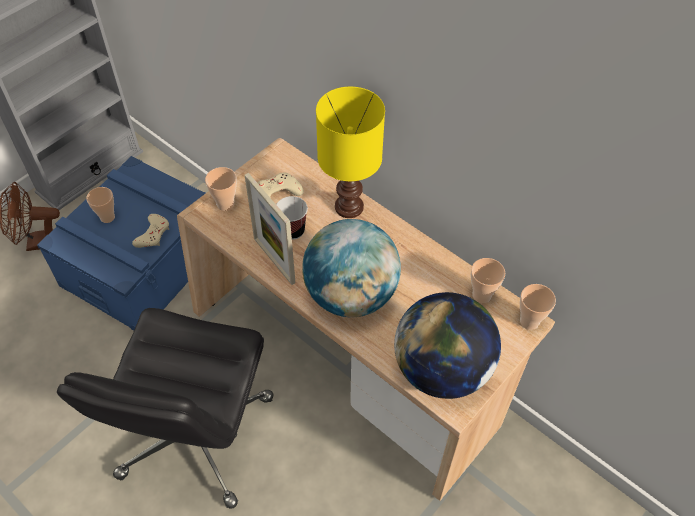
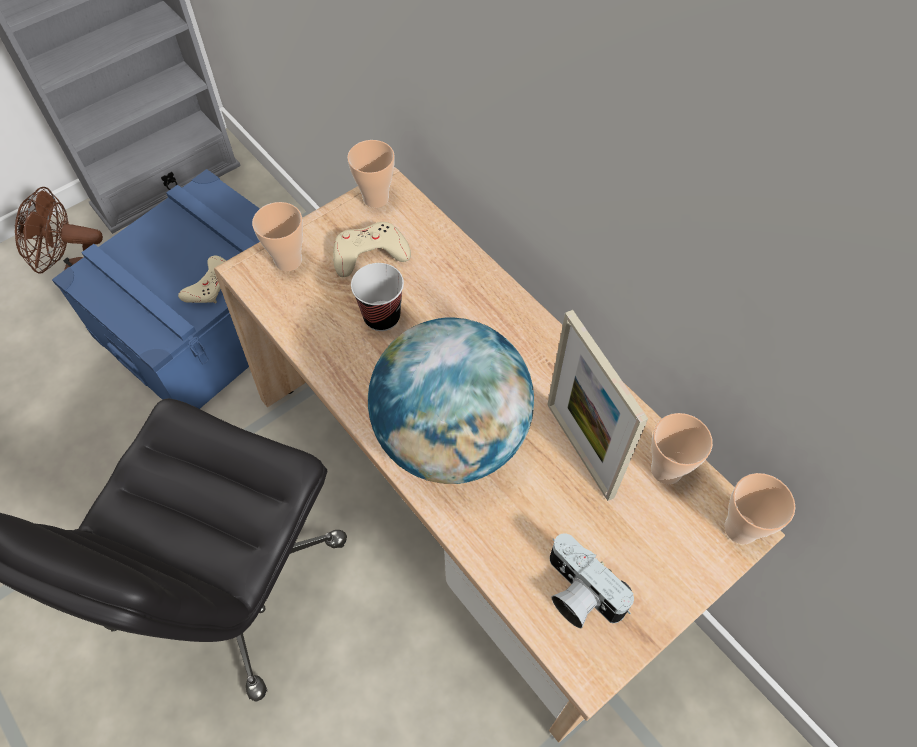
camera: 10 degrees right, 5 degrees up
(107, 217) = (155, 252): cup -> cup (376, 198)
(274, 260) = (342, 362): picture frame -> picture frame (579, 450)
(348, 207) = (475, 290): yellow table lamp -> none
(442, 369) = (577, 593): globe -> camera

